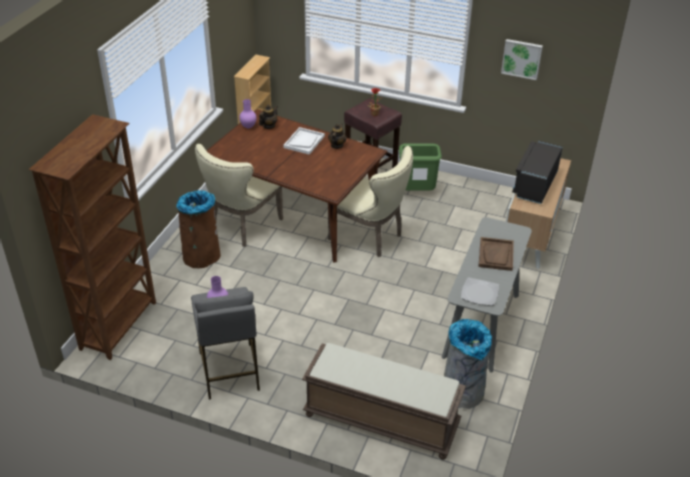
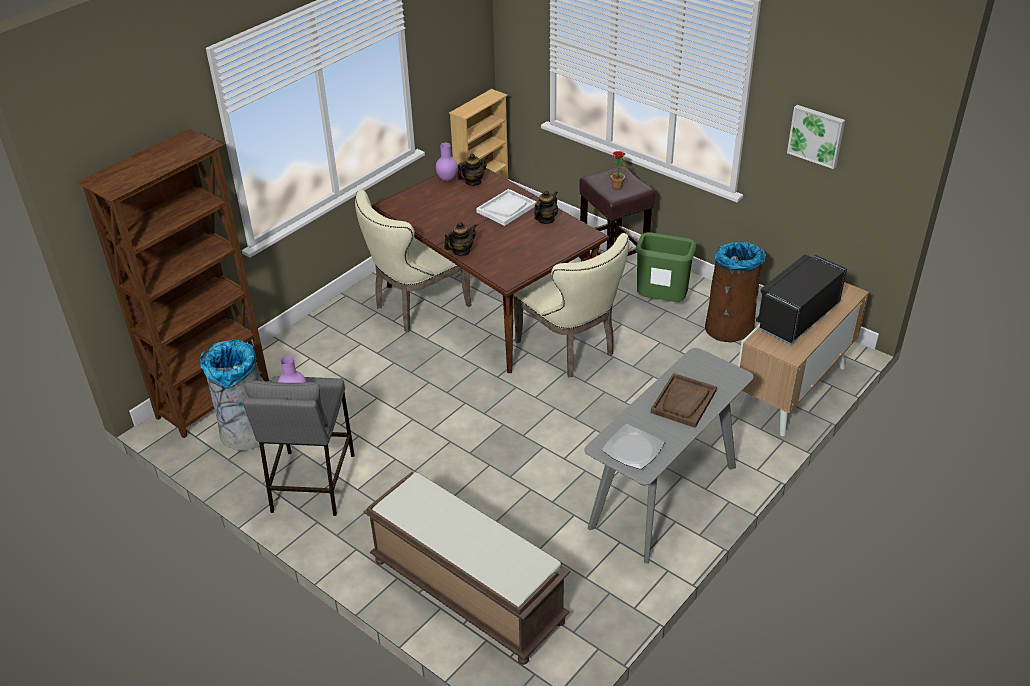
camera: 20 degrees right, 0 degrees up
(202, 256) = (350, 334): brown trash can -> brown trash can (730, 328)
(288, 178) = (461, 251): none -> teapot
(462, 393) = (592, 581): grey trash can -> grey trash can (246, 433)

